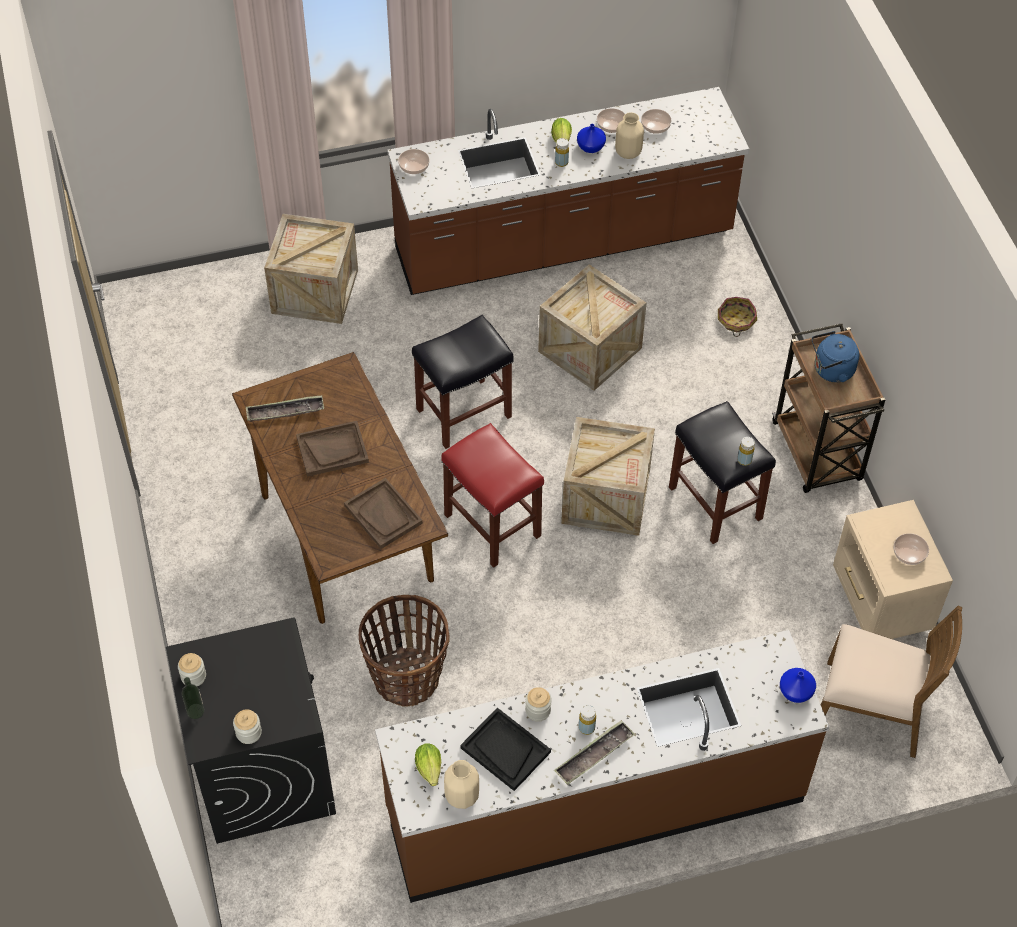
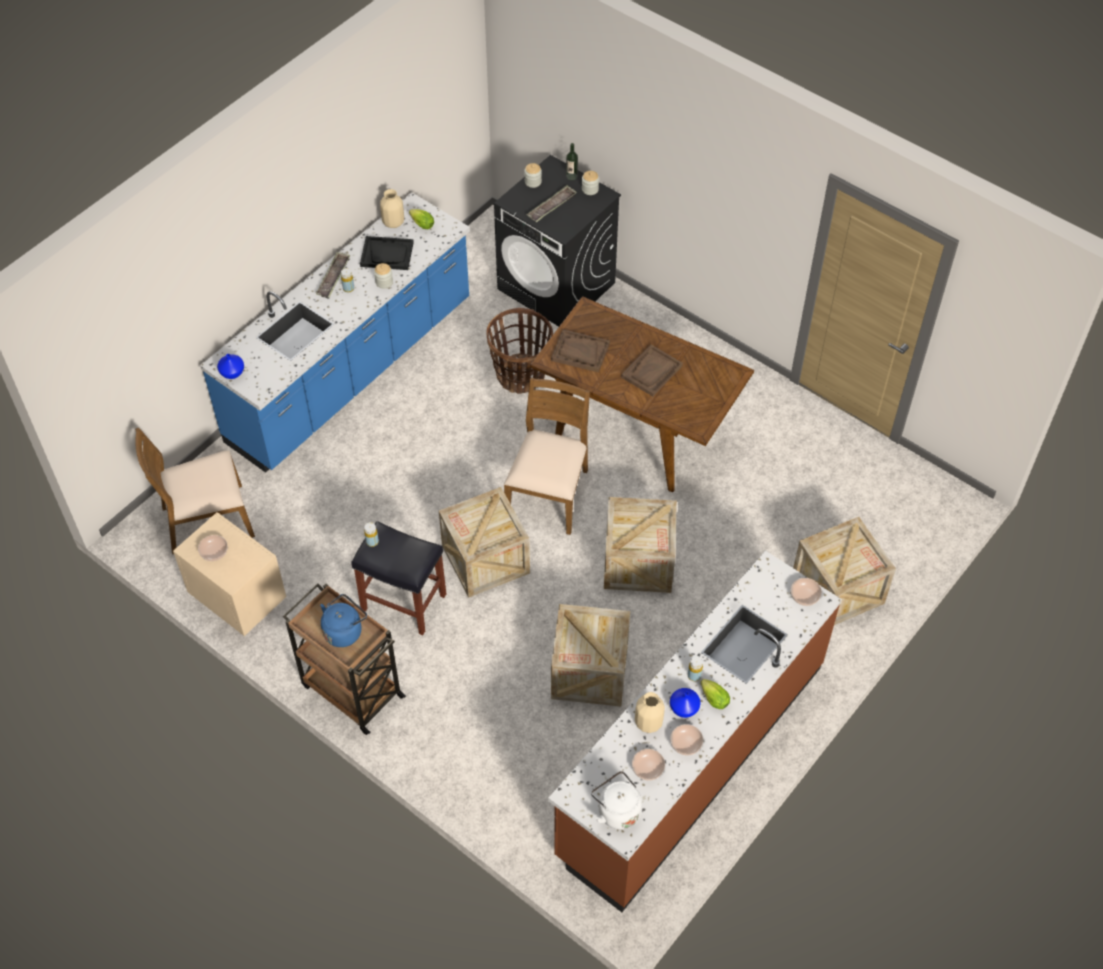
camera: 145 degrees right, 0 degrees up
(285, 412) = (707, 377): tray -> tray (552, 207)
(464, 412) = (638, 562): black stool -> crate
(491, 525) = (549, 494): red stool -> brown chair
(594, 804) = (351, 372): brown counter -> blue counter
(703, 115) = (616, 810): none -> white kettle
(736, 321) = (493, 774): basket -> none

